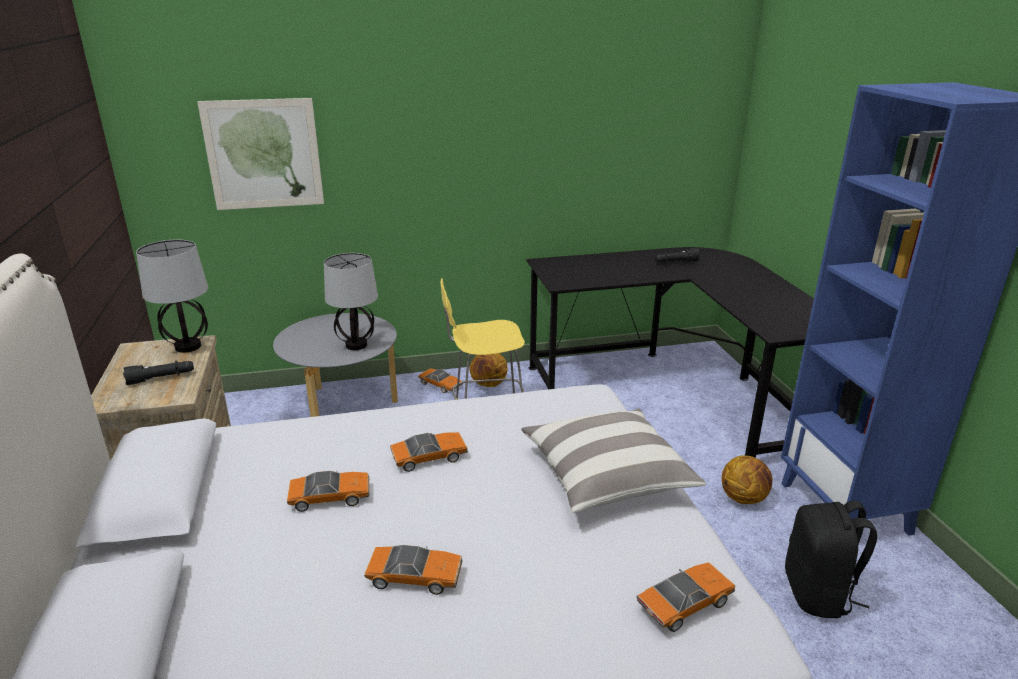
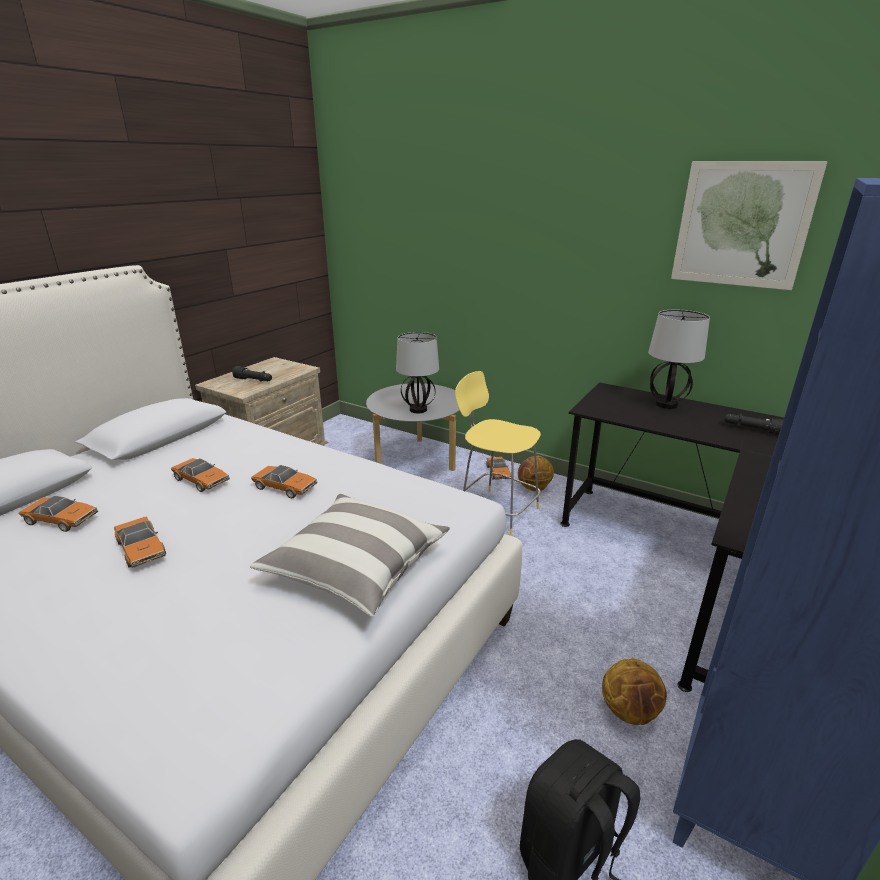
camera: 45 degrees right, 0 degrees up
(187, 347) = (294, 369): table lamp -> table lamp (665, 404)
(263, 154) = (406, 245): picture -> picture (742, 225)
(685, 603) = (206, 693): toy car -> toy car (62, 520)

